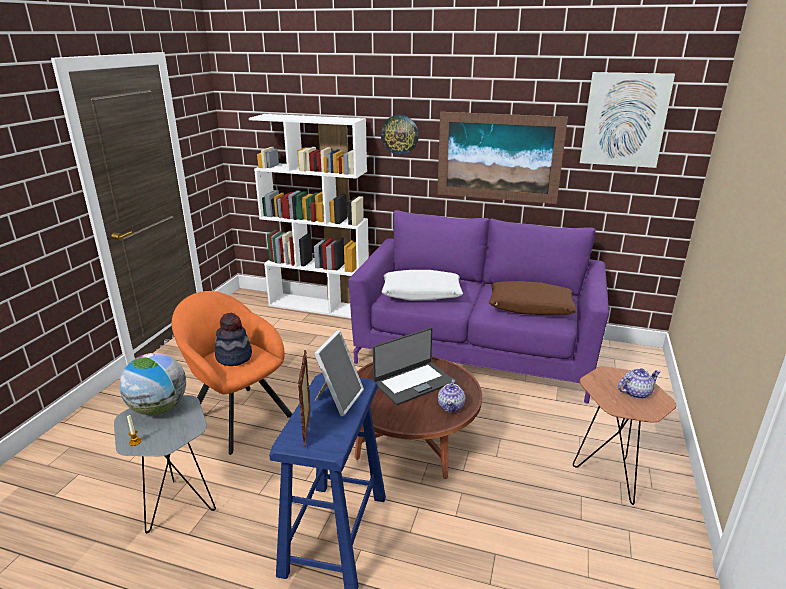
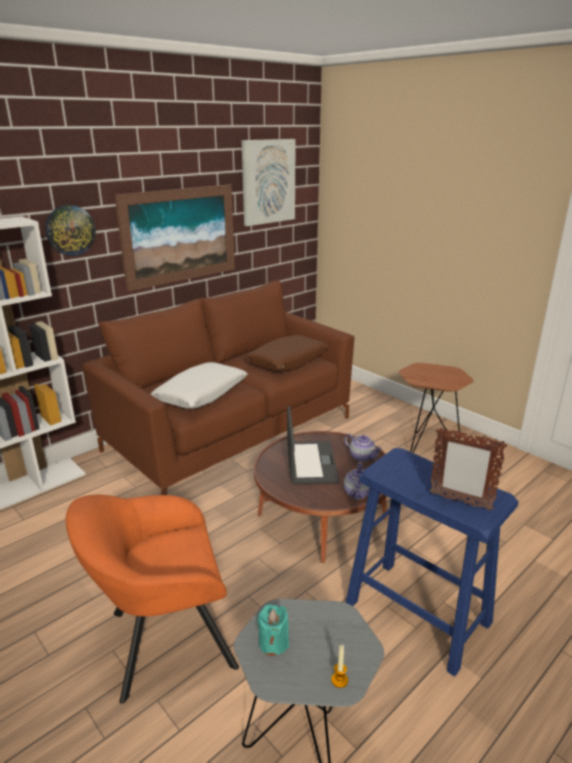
camera: 60 degrees left, 0 degrees up
(158, 408) = (273, 642): globe -> turquoise candle
(234, 357) = (167, 558): hat -> none
(338, 399) = (418, 473): picture frame -> none
(475, 351) = (230, 433): purple sofa -> brown sofa
(636, 392) = (438, 373): teapot -> teapot (357, 492)

